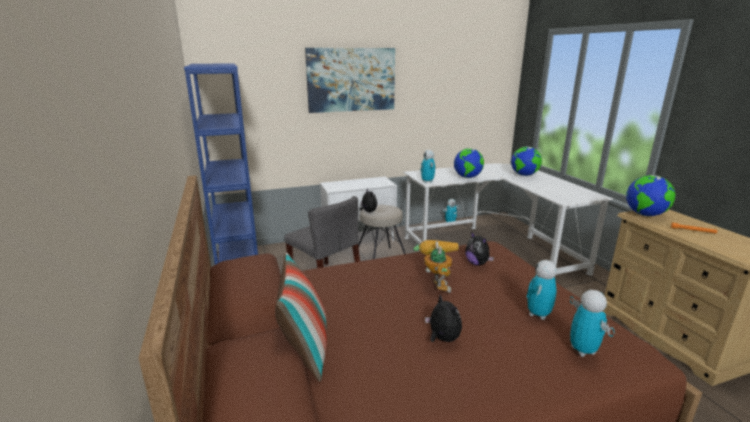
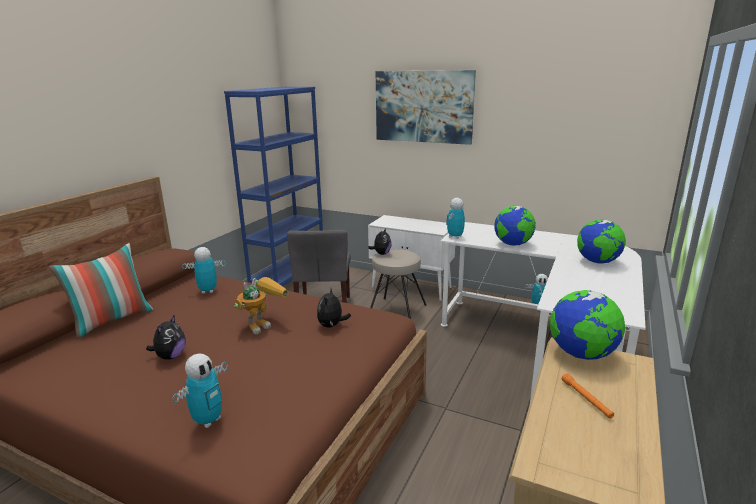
camera: 45 degrees right, 0 degrees up
(538, 314) = (254, 381): toy robot -> toy robot (208, 291)

